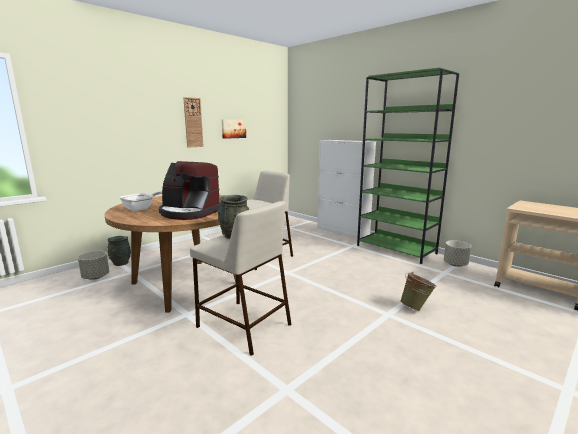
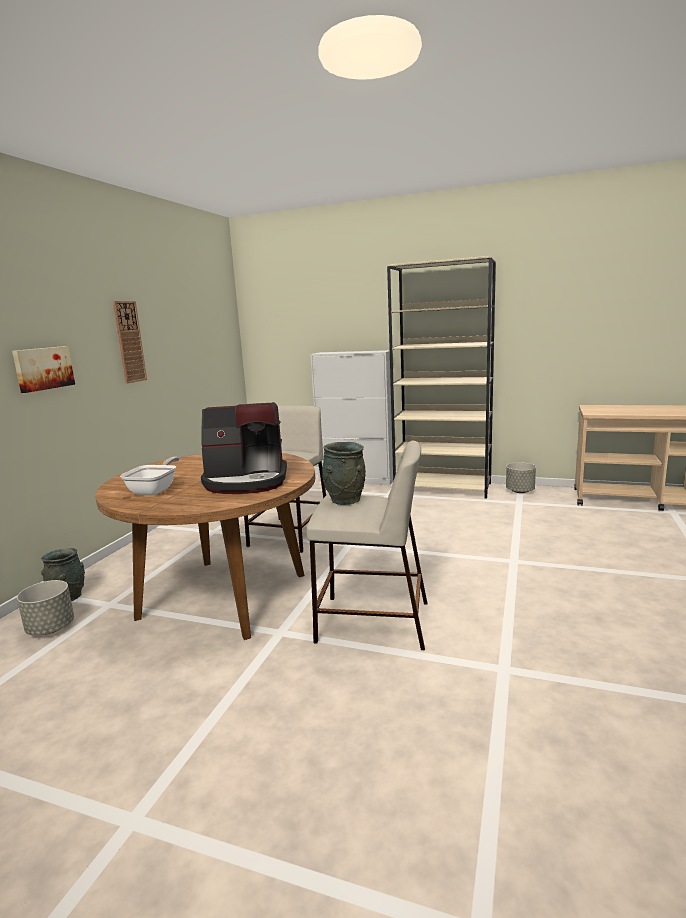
camera: 25 degrees left, 0 degrees up
(233, 128) = (180, 346): picture -> picture (43, 368)
(396, 249) = (443, 488): green bookcase -> beige bookcase
(416, 307) = (532, 546): green bucket -> none

